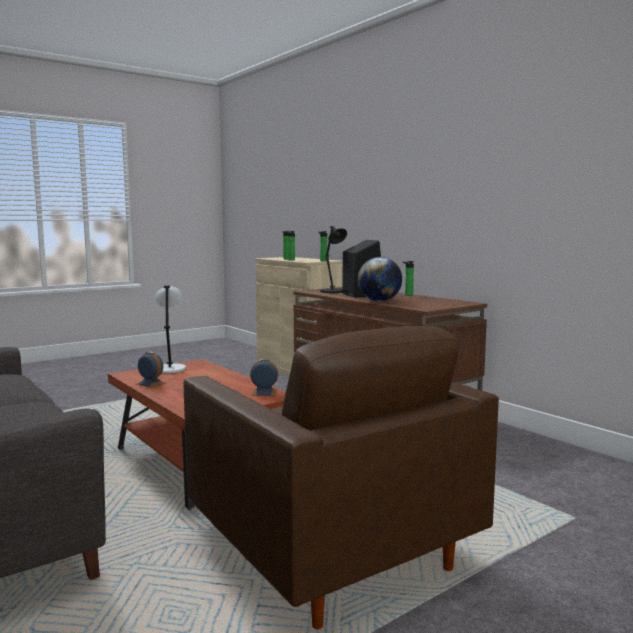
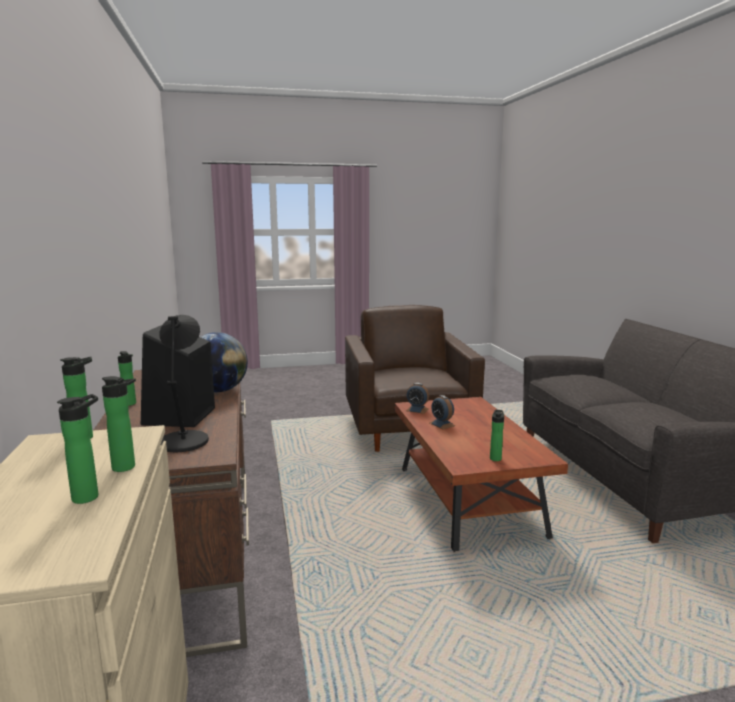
camera: 155 degrees left, 5 degrees up
(151, 383) = (512, 436): alarm clock -> alarm clock (442, 424)
(170, 369) = (495, 458): grey table lamp -> bottle

